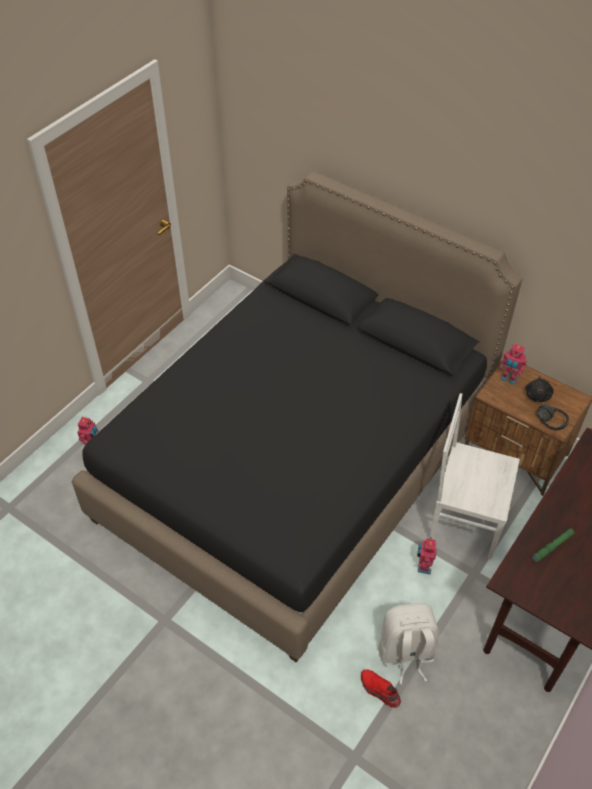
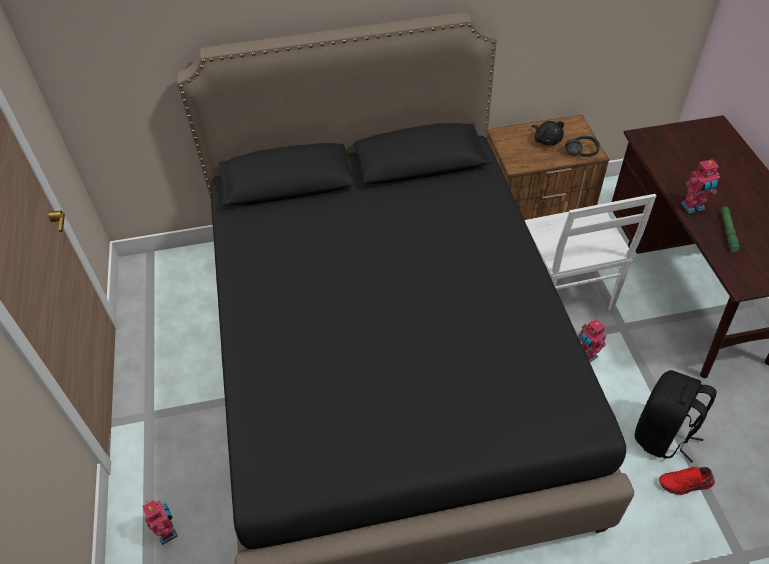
camera: 45 degrees left, 0 degrees up
(405, 653) = (662, 434): white backpack -> black backpack
(463, 520) = (565, 295): white chair -> white chair turned 75 degrees counterclockwise
(508, 379) = (512, 144): toy robot -> toy robot (693, 207)

